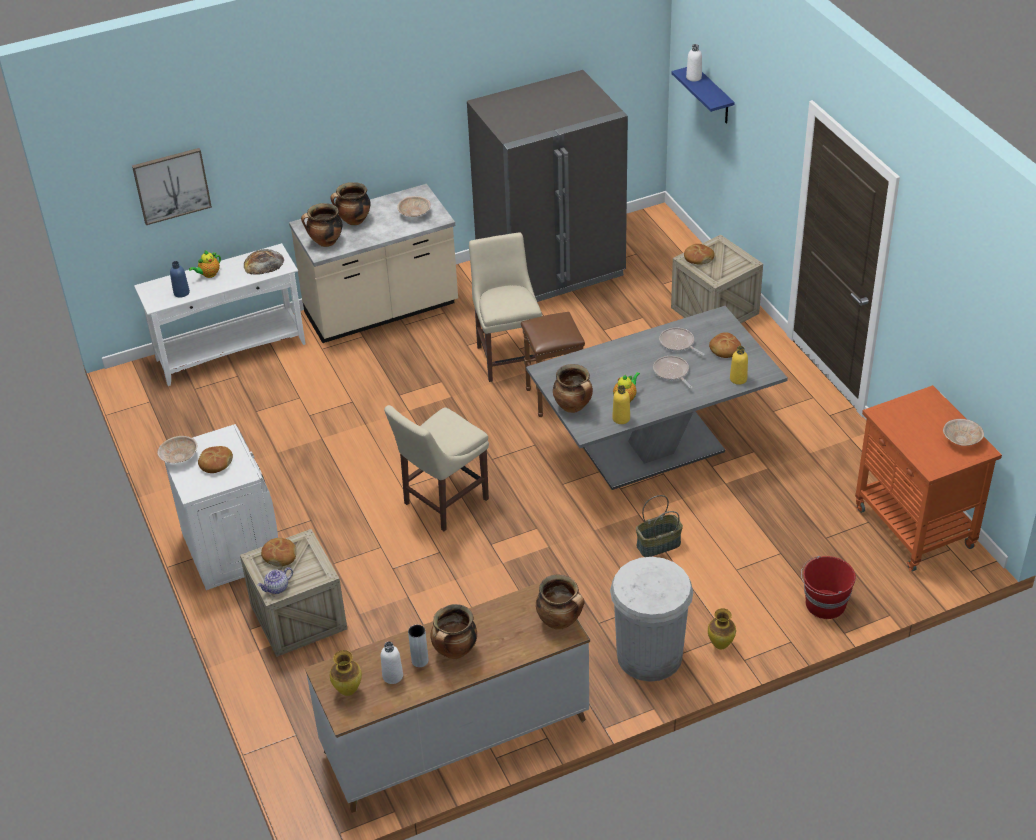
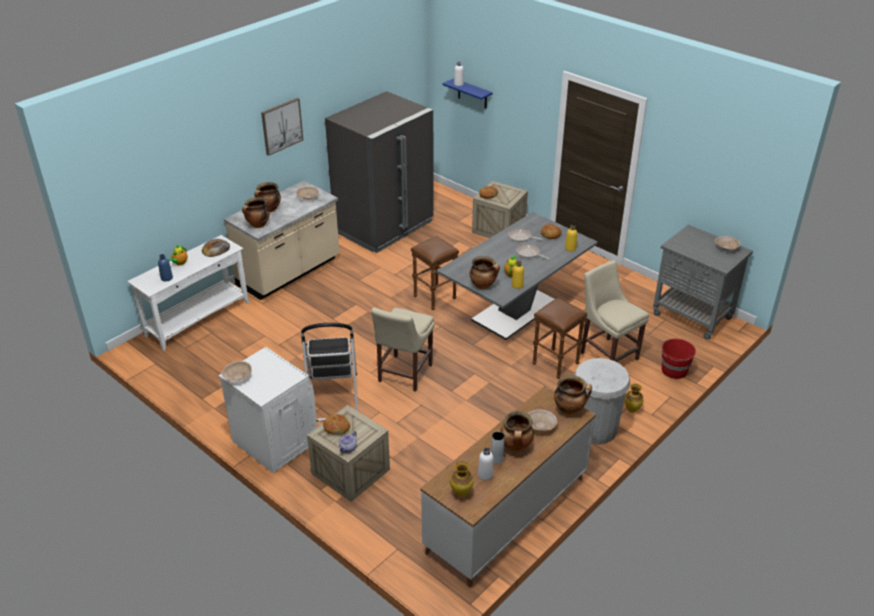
camera: 25 degrees left, 5 degrees down
(171, 185) = (147, 200): picture -> picture (281, 126)
(215, 463) = (268, 374): bread -> none
(333, 511) = (333, 398): none -> step ladder
(506, 633) = (541, 426): none -> beige bowl
(508, 356) = (390, 280): beige chair -> beige chair (607, 354)
(658, 545) = (555, 364): basket -> brown stool
(914, 529) = (692, 317): orange cart -> grey cart

